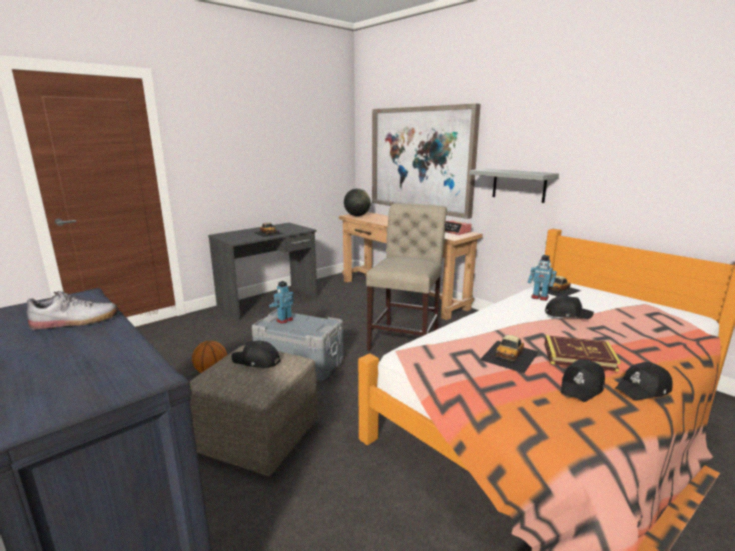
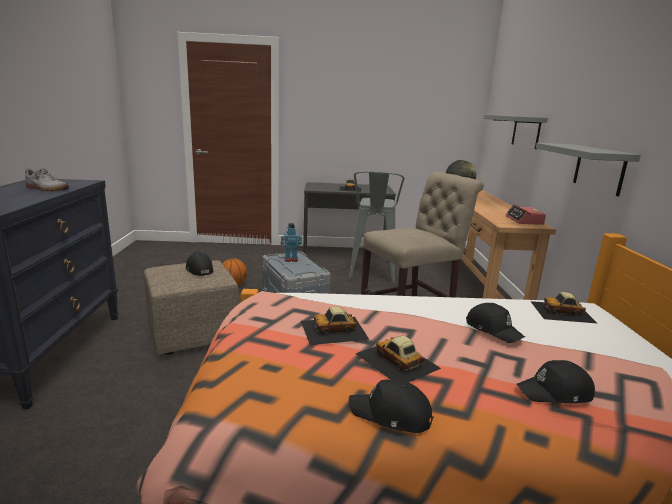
camera: 40 degrees right, 0 degrees up
(322, 313) = (371, 276): none -> grey stool
(421, 159) = (526, 131): picture -> grey shelf
(539, 297) = (514, 309): toy robot -> none
(579, 357) = (397, 361): book -> toy car
(582, 387) = (333, 380): black cap -> black cap (555, 392)

